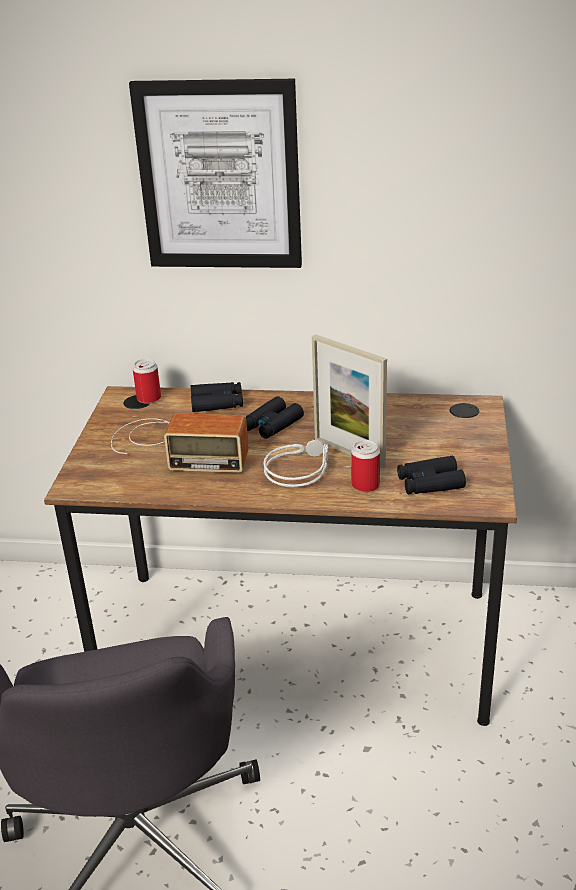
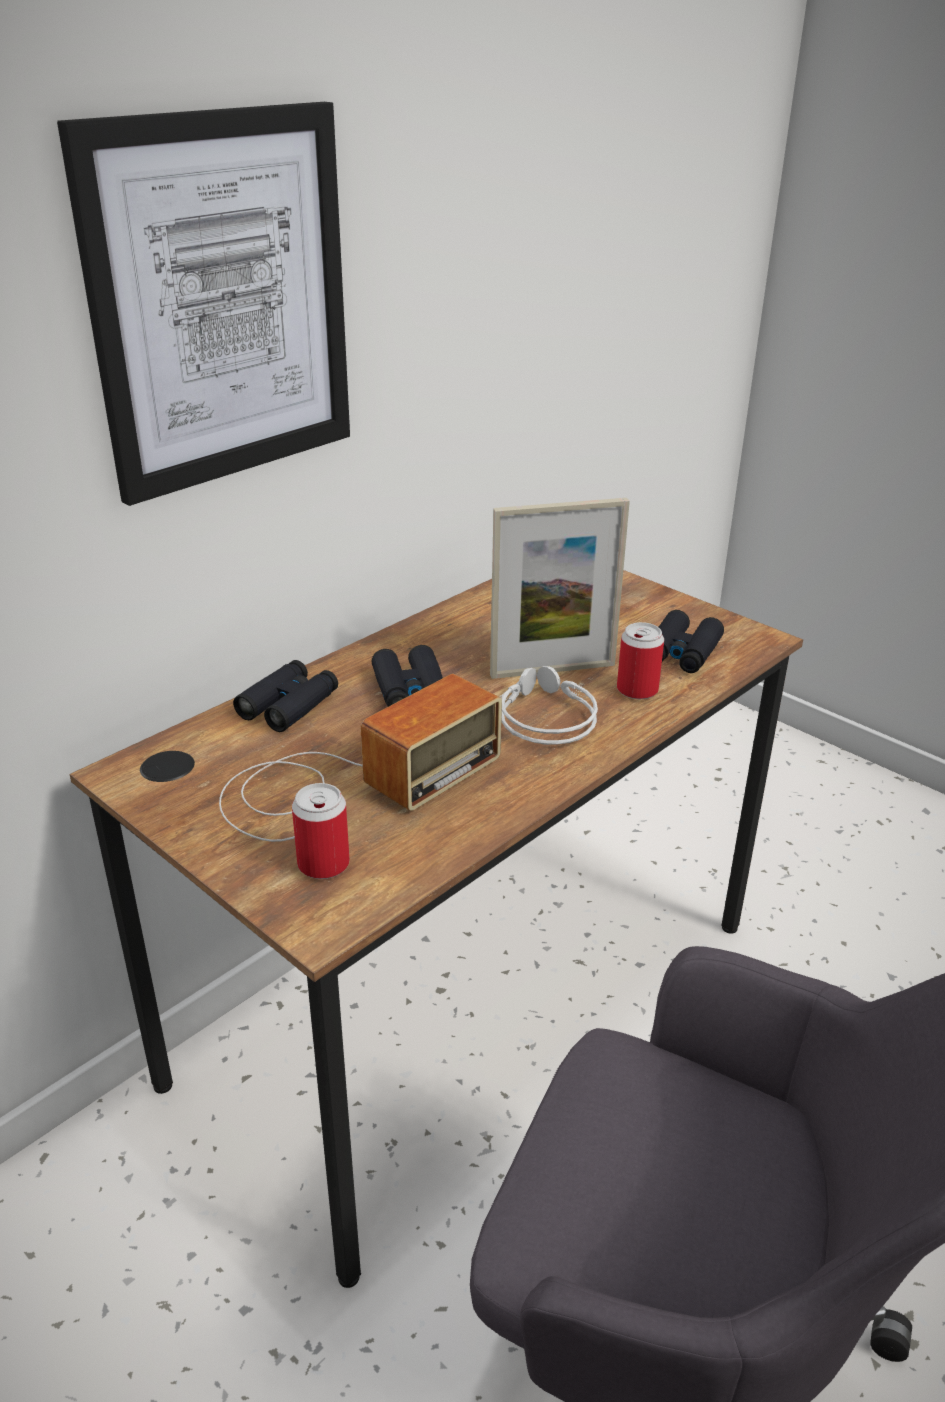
camera: 55 degrees left, 0 degrees up
(149, 398) = (179, 751): can -> can (323, 864)

